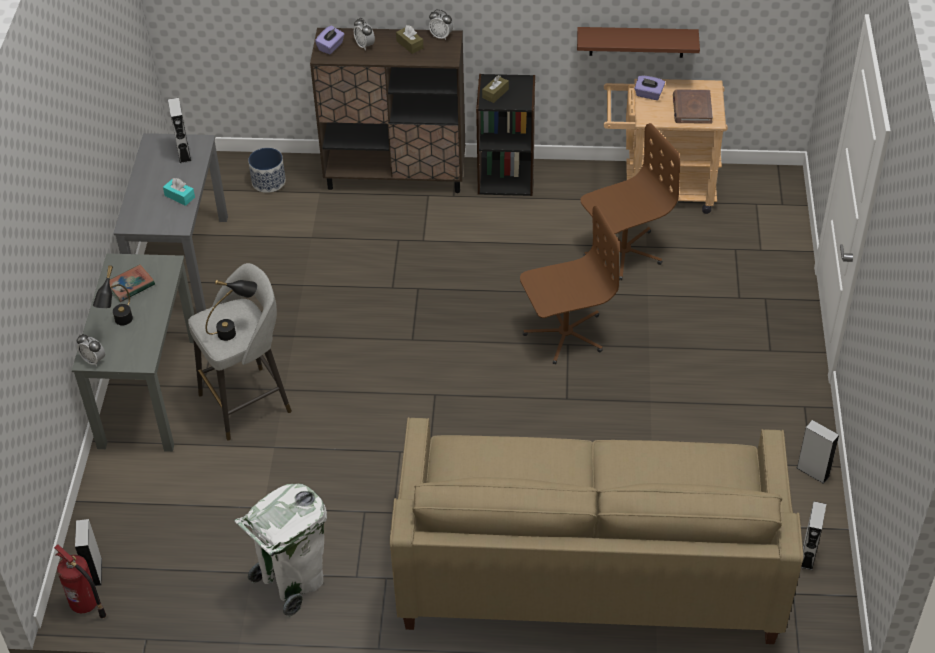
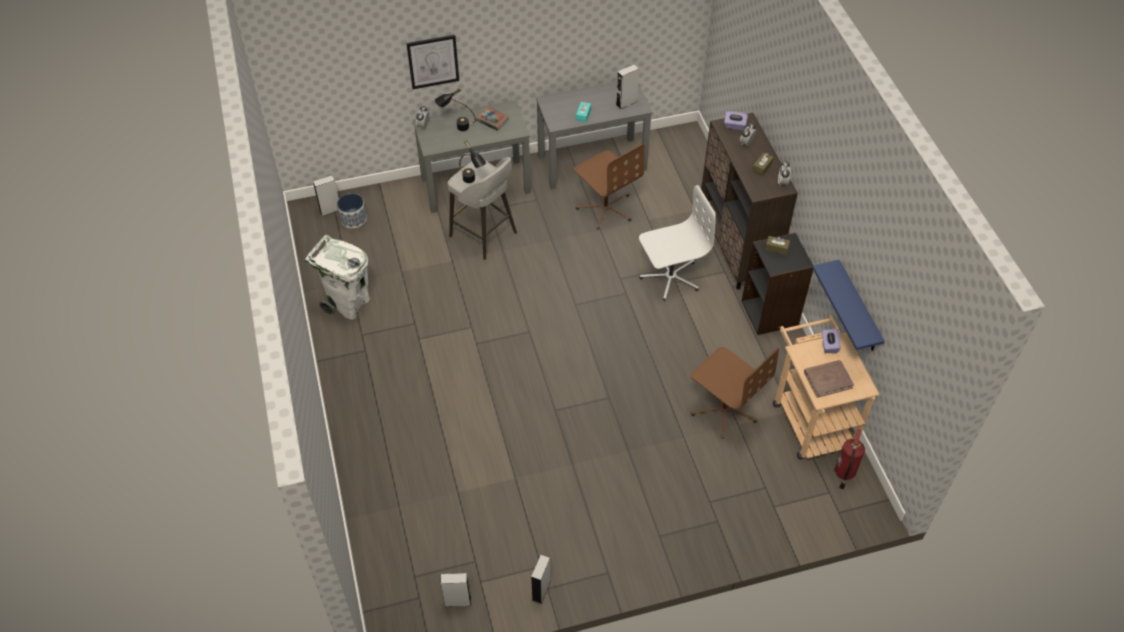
camera: 70 degrees right, 5 degrees up
(55, 269) = (433, 61): none -> picture
(86, 605) = (306, 214): fire extinguisher -> fire extinguisher (844, 473)
(269, 181) = (692, 179): planter -> planter (353, 219)
(412, 243) = (670, 277): none -> white office chair
(564, 334) = (619, 393): brown office chair -> brown office chair (605, 208)
(589, 565) = (407, 461): beige sofa -> none
(636, 42) = (858, 308): brown shelf -> blue shelf

